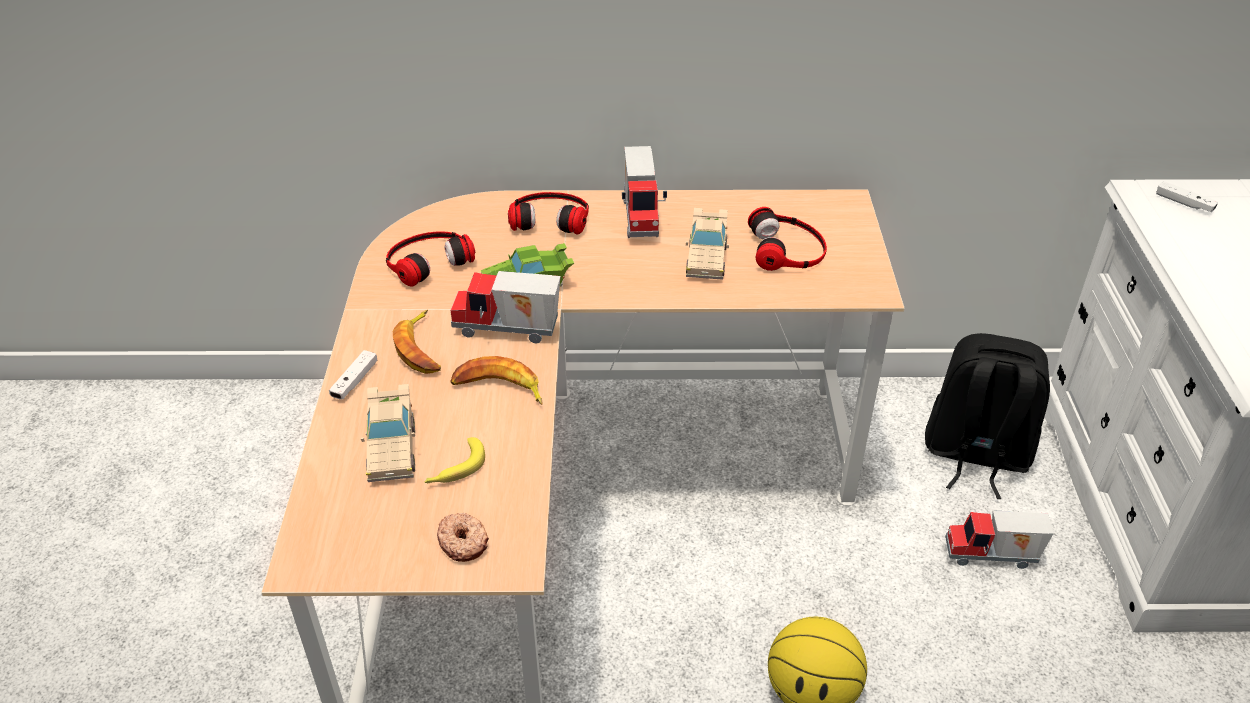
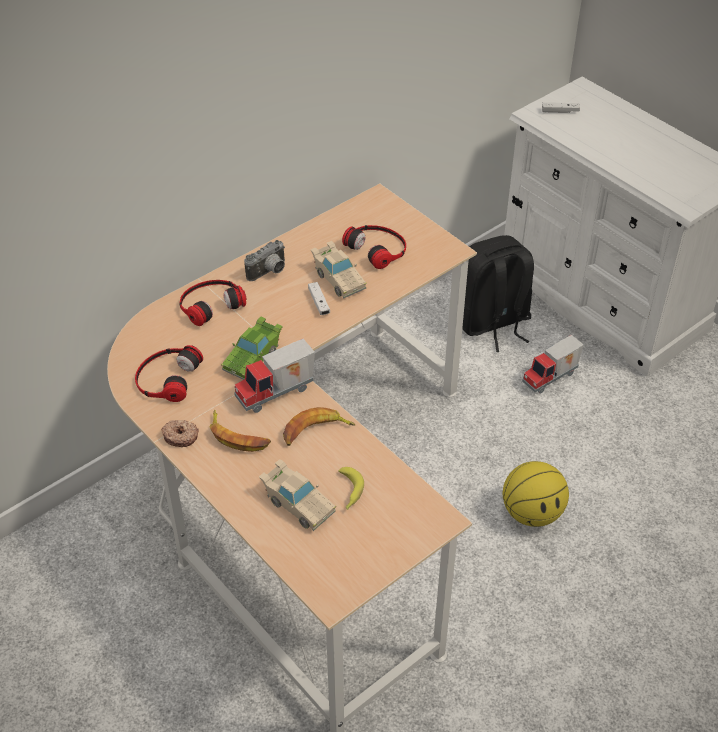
camera: 40 degrees left, 5 degrees up
(355, 381) = (223, 481): white game controller -> white game controller (319, 303)
(463, 542) = (403, 527): donut -> donut (180, 436)
(642, 217) = (269, 272): toy truck -> camera

